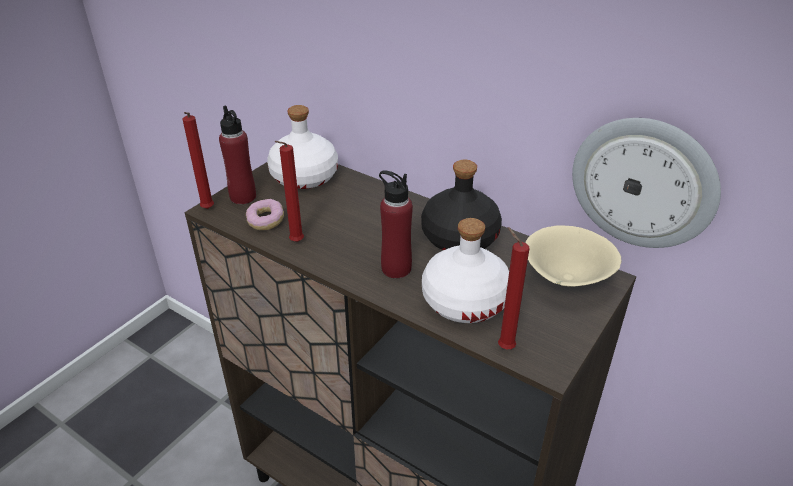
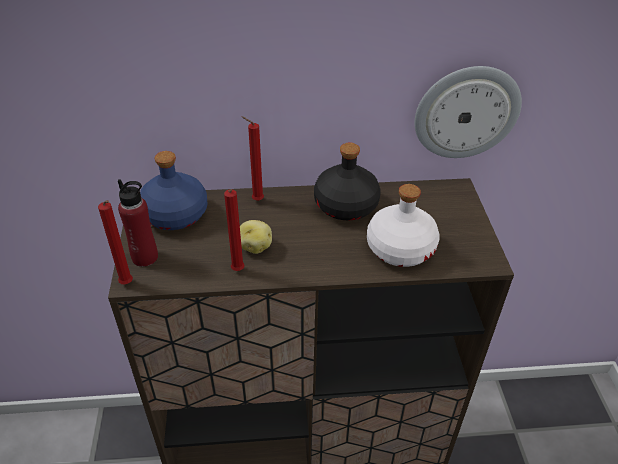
camera: 40 degrees left, 5 degrees up
(266, 221) = (192, 267): donut -> none
(303, 176) = (174, 214): white bottle -> blue bottle
(334, 231) = (255, 246): none -> potato
(396, 268) = (332, 250): red bottle -> none
(503, 346) = (454, 265): red candle -> red candle (256, 200)
(565, 281) = (439, 202): beige bowl -> none

